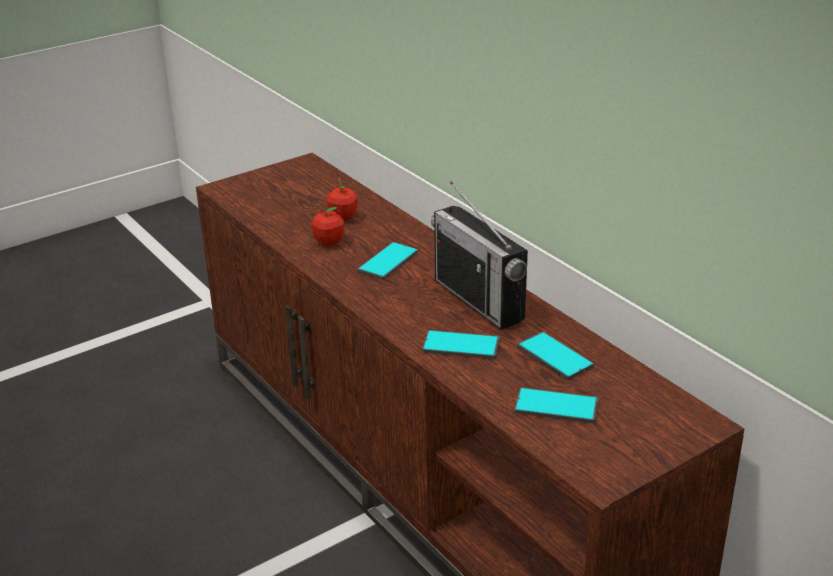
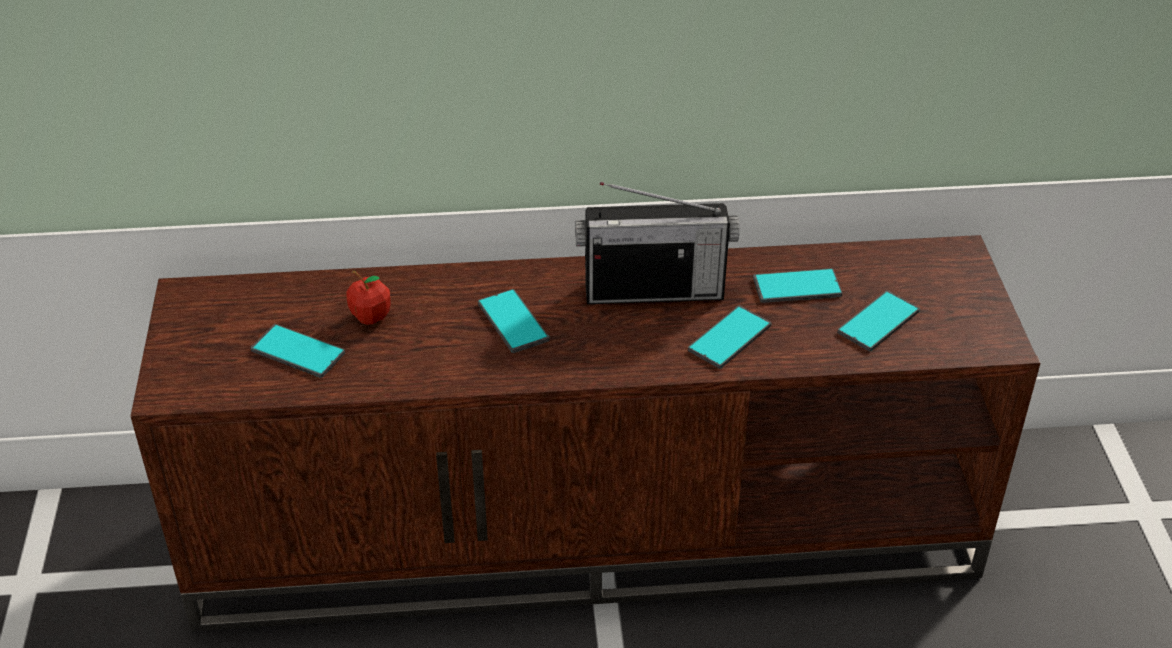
camera: 60 degrees left, 10 degrees up
(289, 209) = (298, 352): none -> phone
(329, 242) = (419, 350): apple -> none

